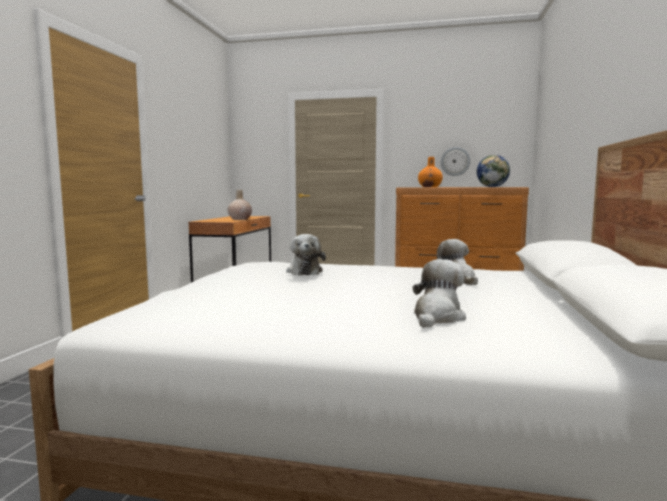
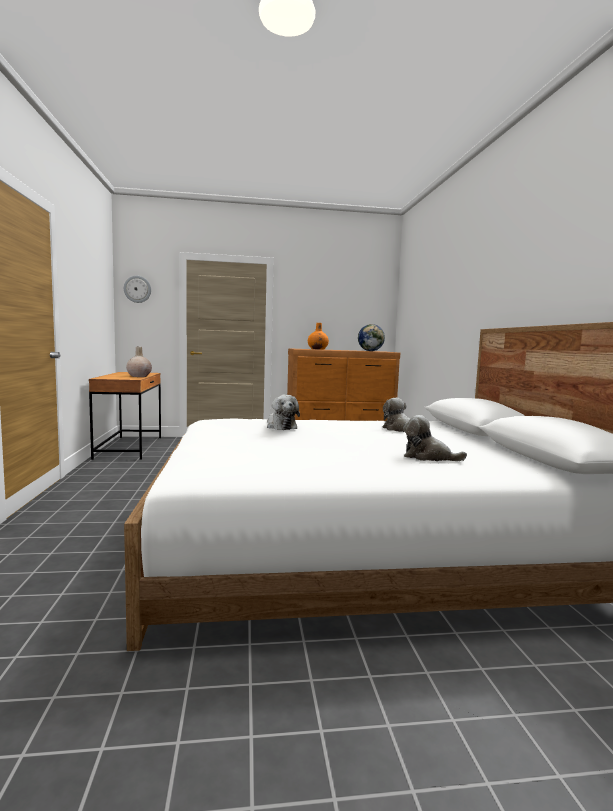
camera: 20 degrees left, 0 degrees up
(437, 317) = (428, 457): plush toy -> plush toy turned 75 degrees counterclockwise
(455, 161) = (335, 327): wall clock -> wall clock (137, 289)

